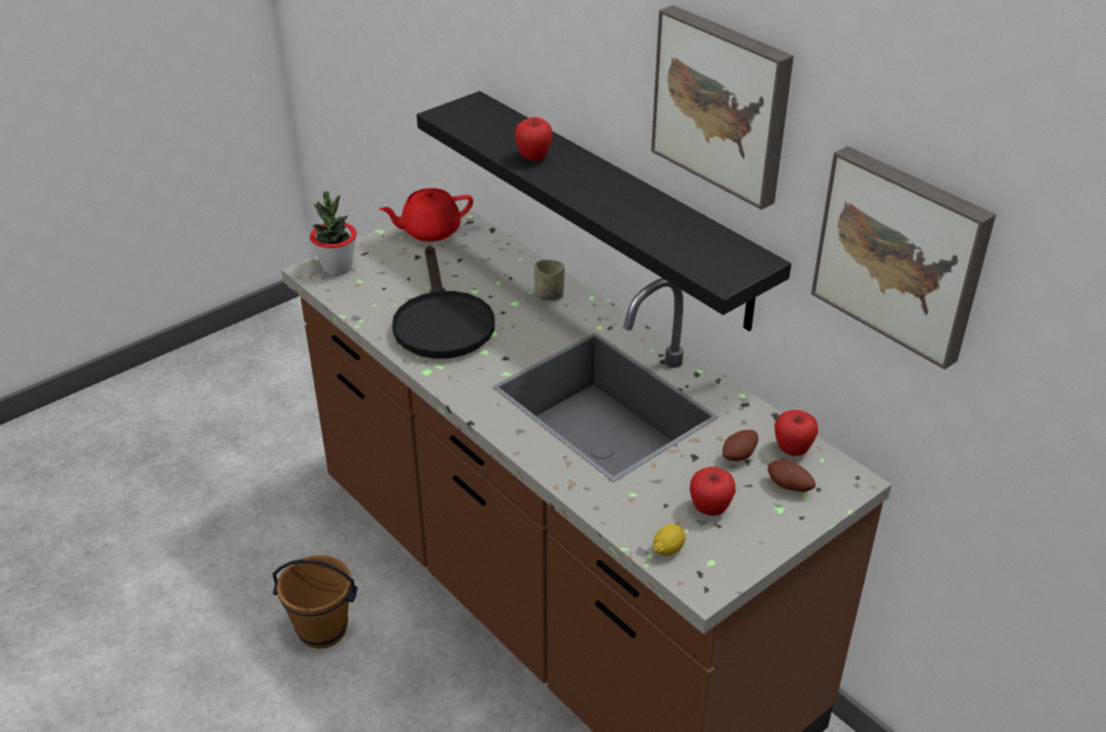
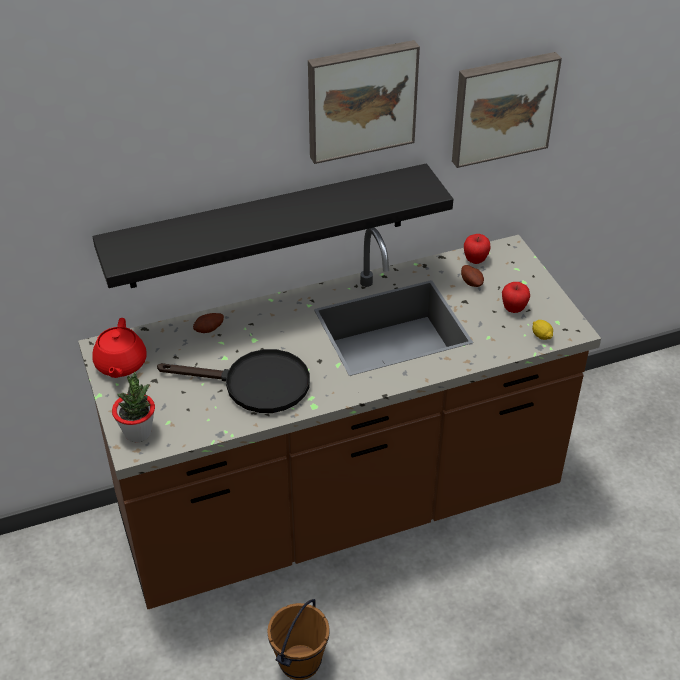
camera: 70 degrees left, 5 degrees up
(533, 157) = (226, 232): apple -> none
(549, 295) = (255, 320): cup -> none
(788, 487) = (507, 272): potato -> potato (209, 330)

